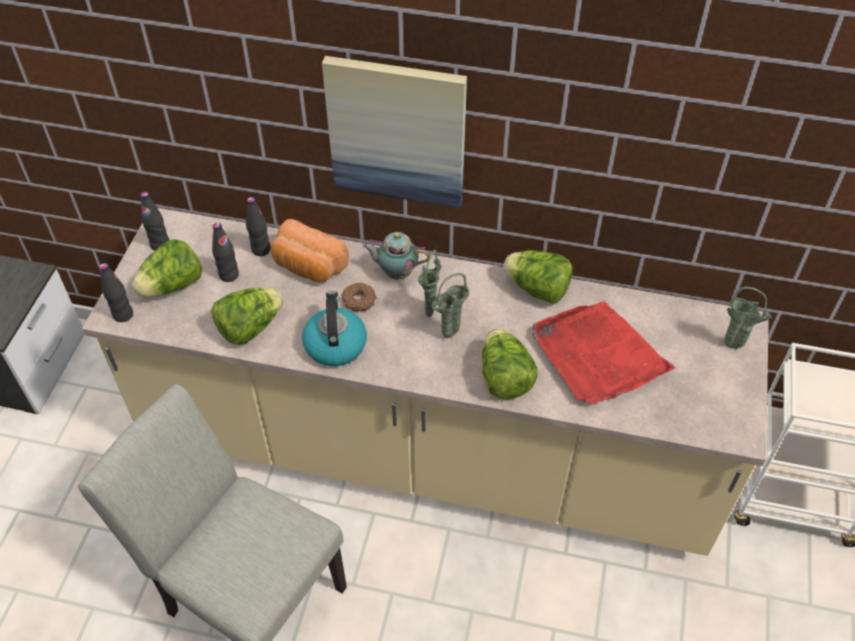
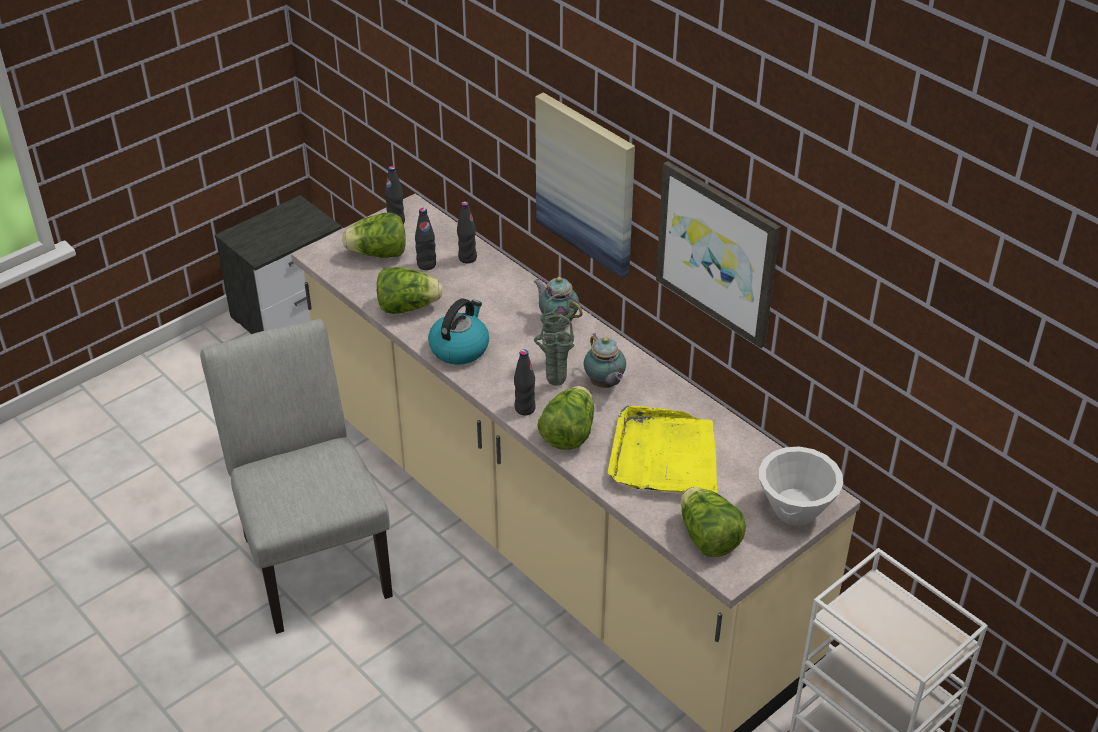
camera: 35 degrees right, 10 degrees down
(123, 315) = (326, 257): black bottle -> black bottle (525, 408)
(308, 266) = (492, 286): bread -> none
(359, 301) = (507, 327): donut -> none
(490, 313) = (604, 384): none -> teapot
(537, 289) = (663, 386): lettuce -> lettuce (707, 538)
(586, 150) = (718, 253): none -> picture
(597, 355) = (664, 456): red tray -> yellow tray
(734, 347) = (796, 510): green vase -> white bowl

